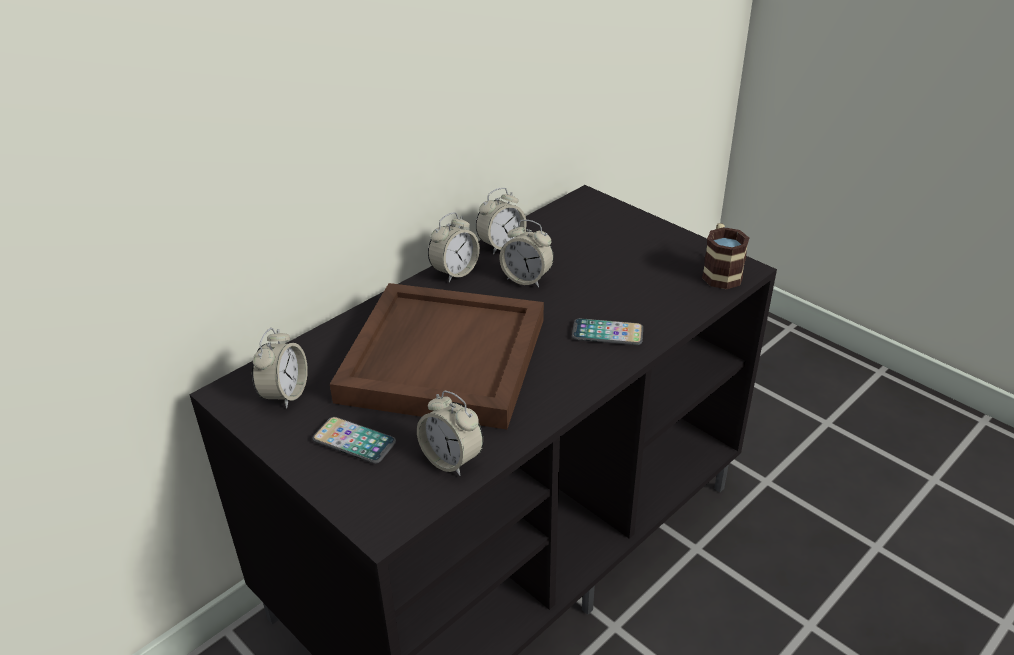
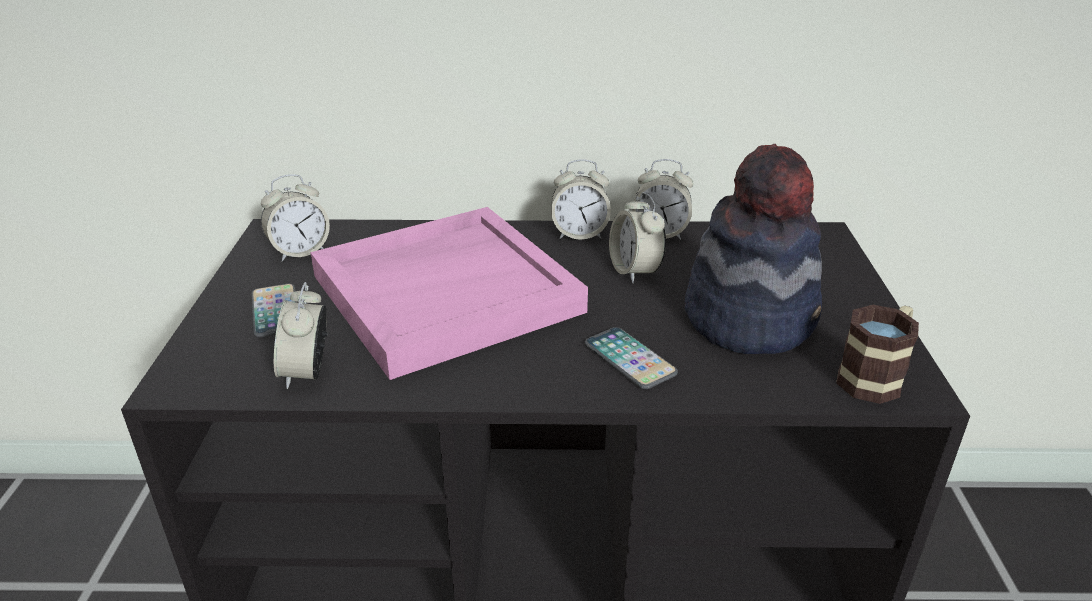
camera: 45 degrees right, 5 degrees down
(442, 358) = (447, 292): brown tray -> pink tray
(626, 273) = (750, 318): none -> hat

